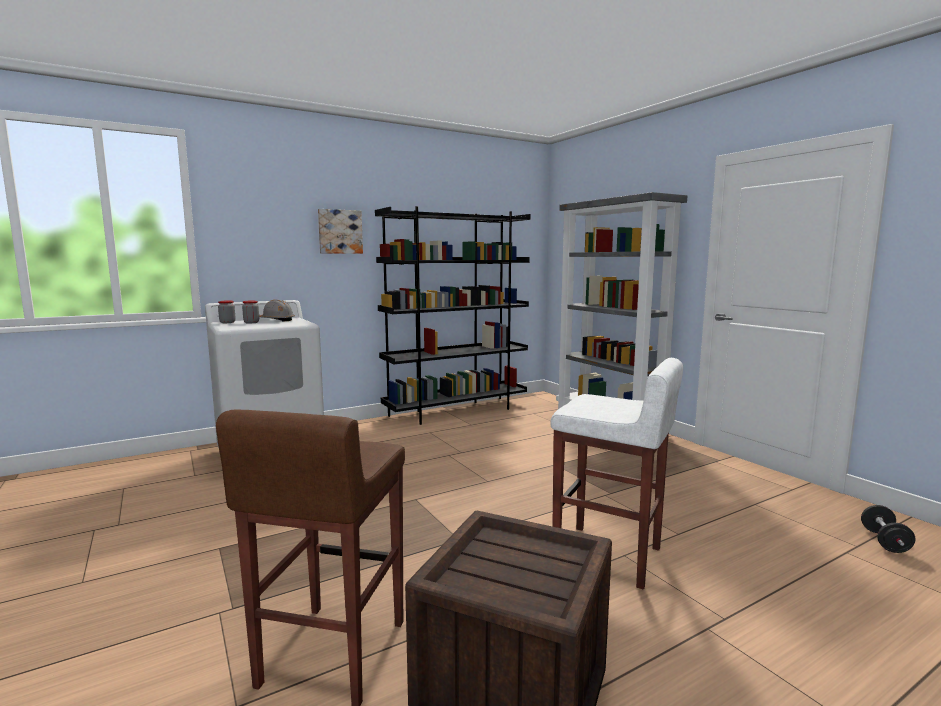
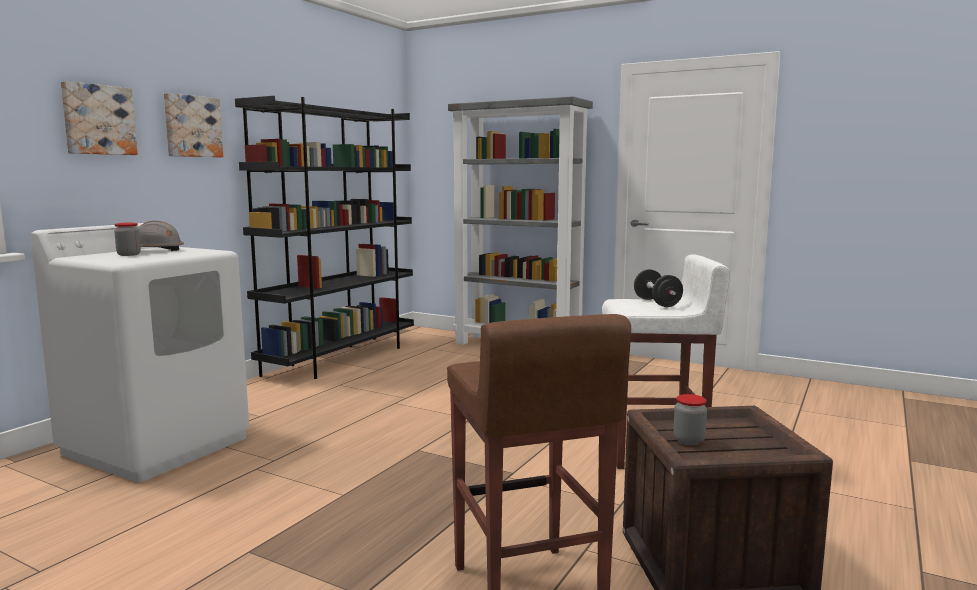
camera: 30 degrees left, 0 degrees up
(227, 322) = (88, 257): jar -> jar (689, 440)
(268, 229) = (98, 120): none -> picture
(884, 541) = (813, 398): black dumbbell -> black dumbbell (657, 303)

